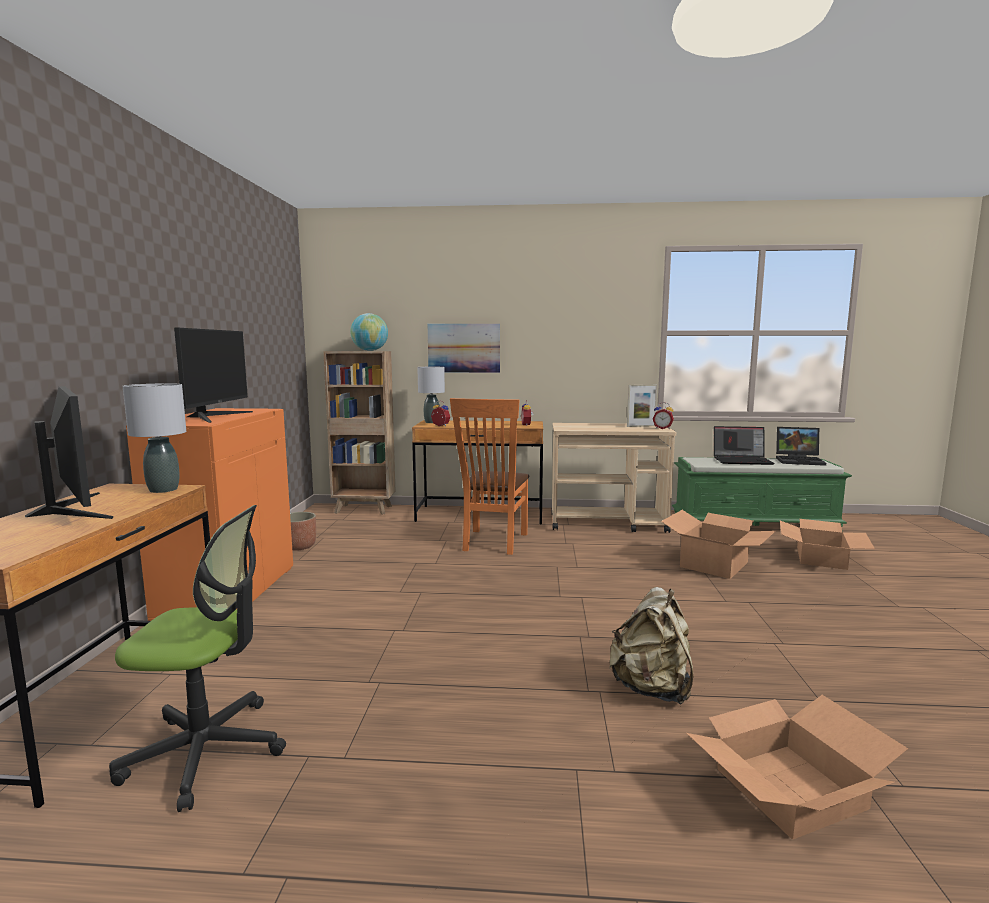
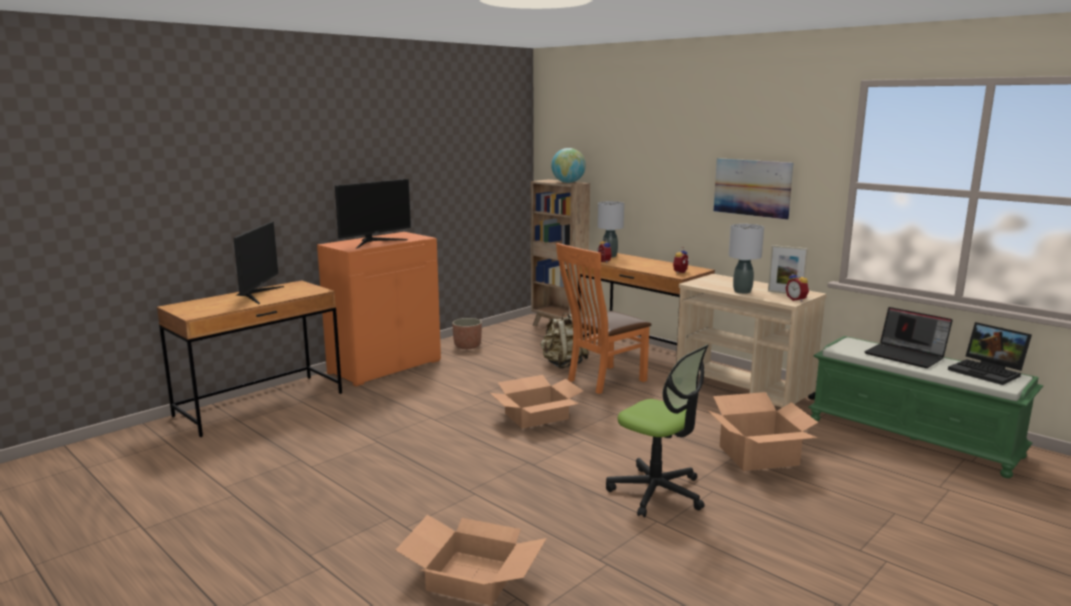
camera: 40 degrees right, 5 degrees up
(163, 490) = (311, 290): grey table lamp -> grey table lamp (742, 291)
(206, 751) = (270, 441): office chair -> office chair (657, 492)
(464, 348) = (651, 185): picture -> picture (752, 187)
(652, 689) = (506, 505): beige backpack -> beige backpack (563, 364)
(821, 558) = (900, 489): cardboard box -> cardboard box (536, 416)

